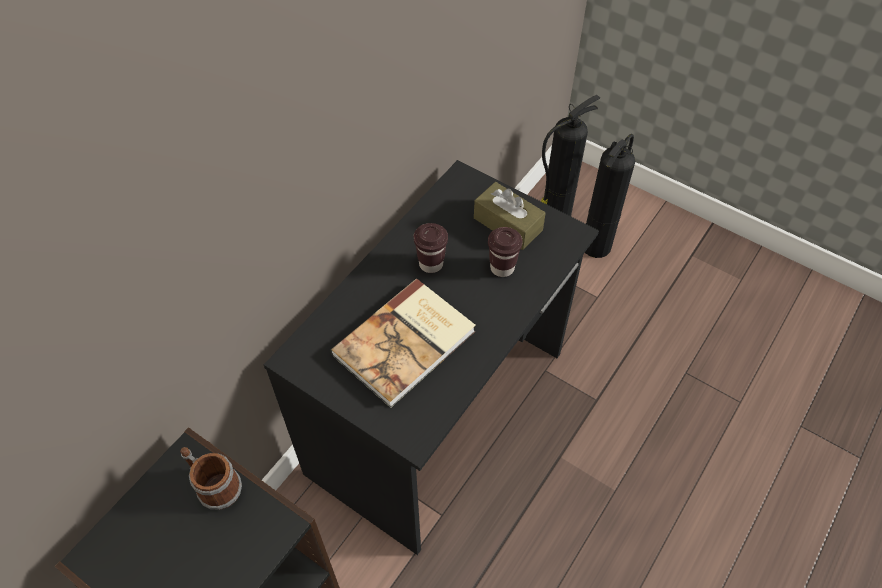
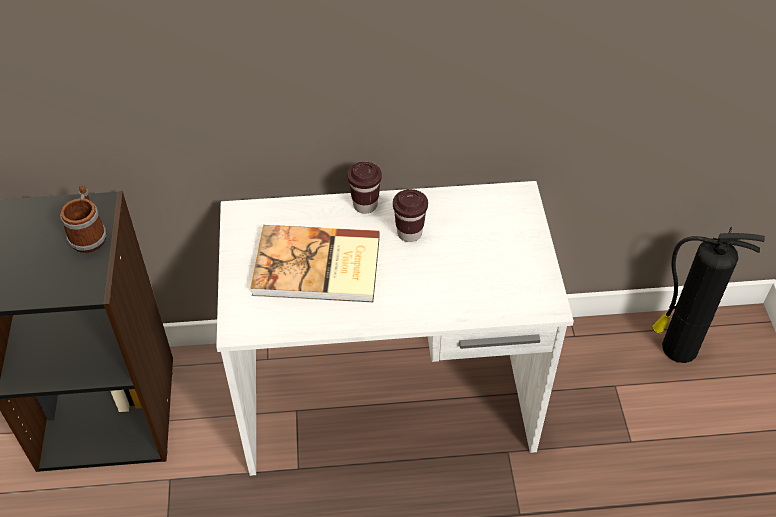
camera: 50 degrees right, 5 degrees down
(441, 412) = (389, 402): black desk -> white desk
(502, 268) = (455, 280): brown cup -> brown cup (365, 205)
(508, 224) = (505, 255): brown tissue box -> none
(597, 245) = (689, 402): fire extinguisher -> none

